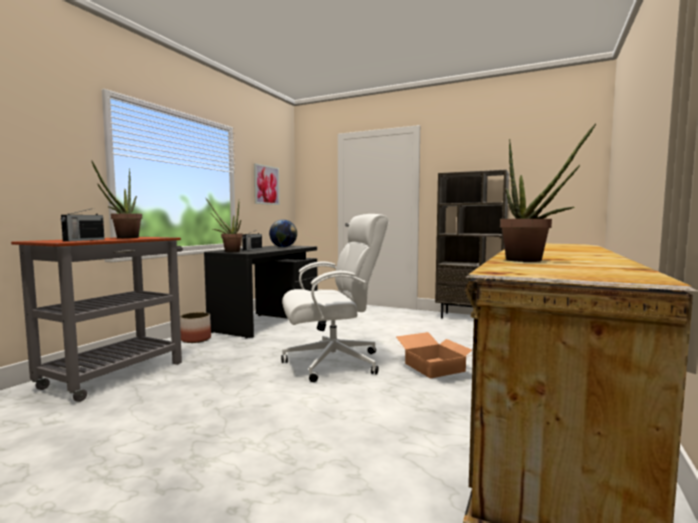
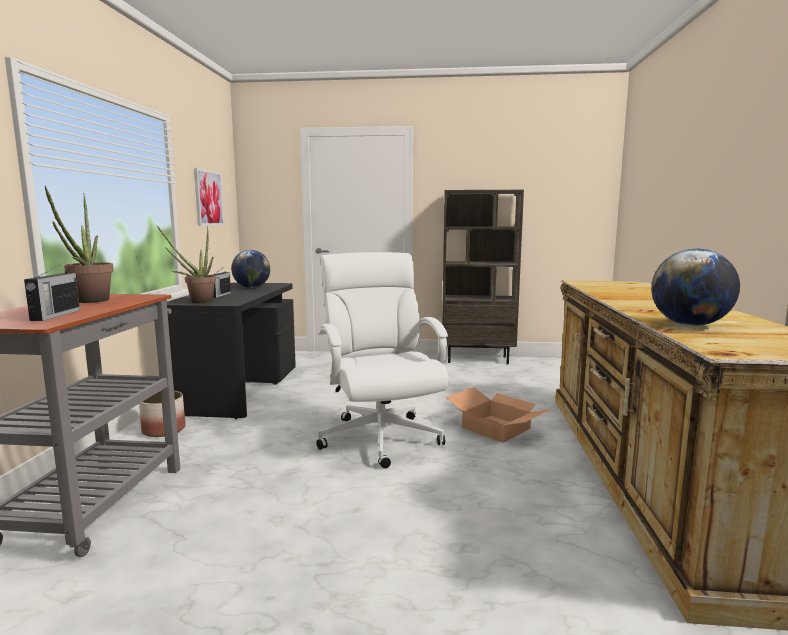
camera: 20 degrees left, 5 degrees up
(332, 362) = (380, 438): white office chair -> white office chair turned 75 degrees counterclockwise
(531, 261) = (689, 325): potted plant -> globe

